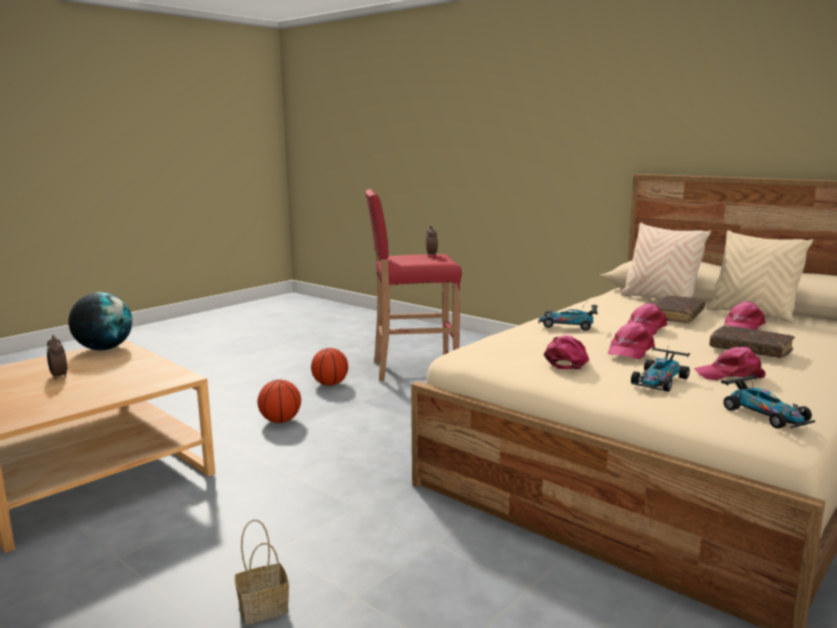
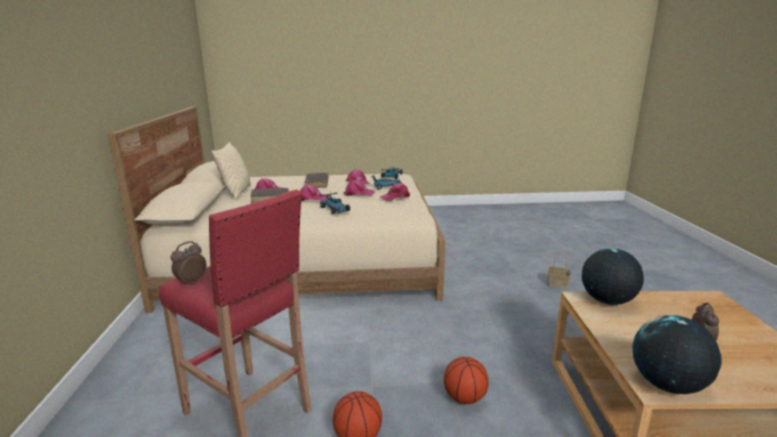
camera: 135 degrees left, 5 degrees up
(151, 383) = (607, 301): none -> globe
(659, 300) = (221, 211): beige pillow -> none

